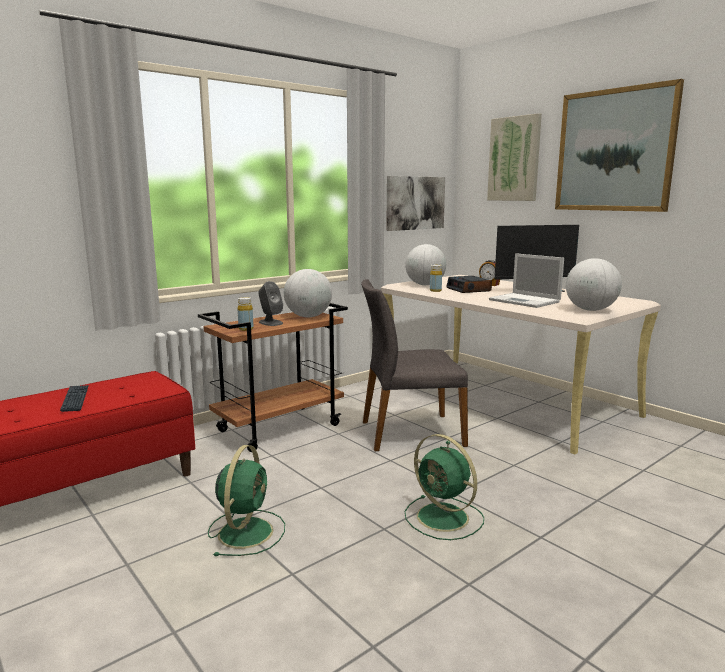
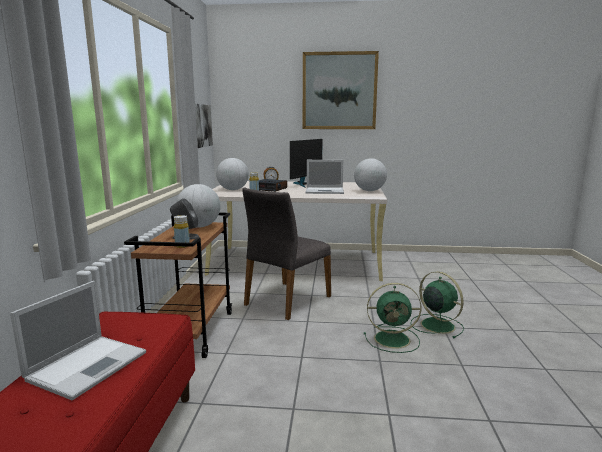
camera: 45 degrees left, 0 degrees up
(75, 399) = (89, 365): keyboard -> laptop
(246, 531) = (313, 409): green fan -> green fan (436, 325)
(514, 159) = (265, 93): picture -> none

